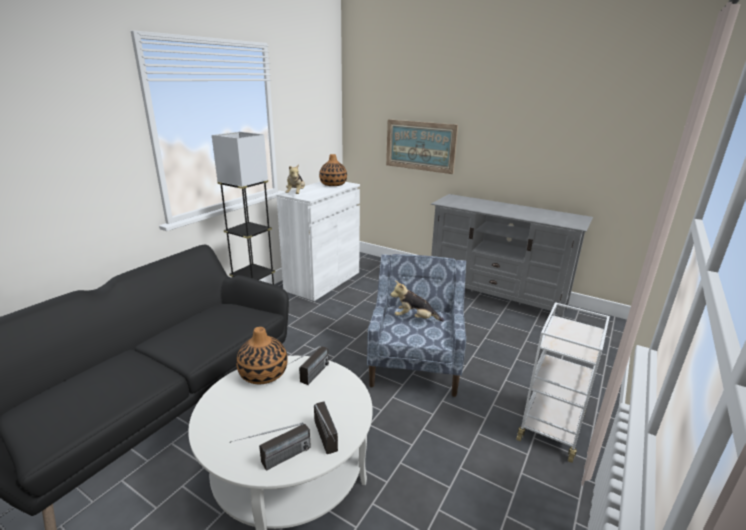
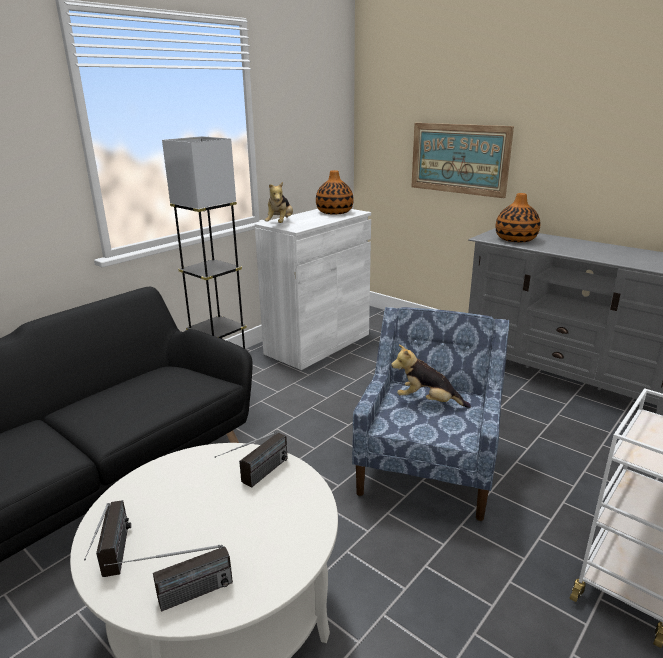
camera: 10 degrees right, 0 degrees up
(263, 374) = (194, 466): vase -> vase (515, 239)
(330, 444) = (262, 581): radio -> radio (115, 563)

